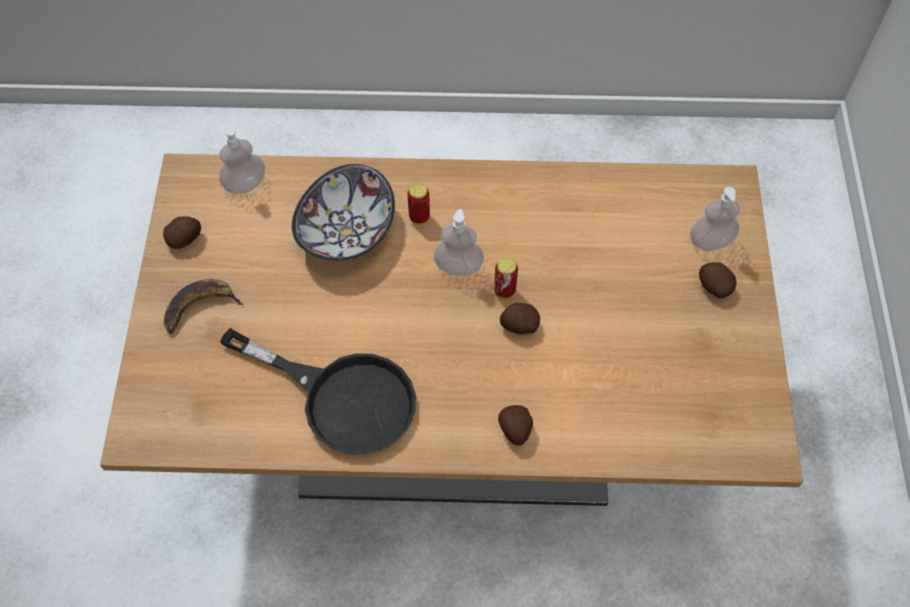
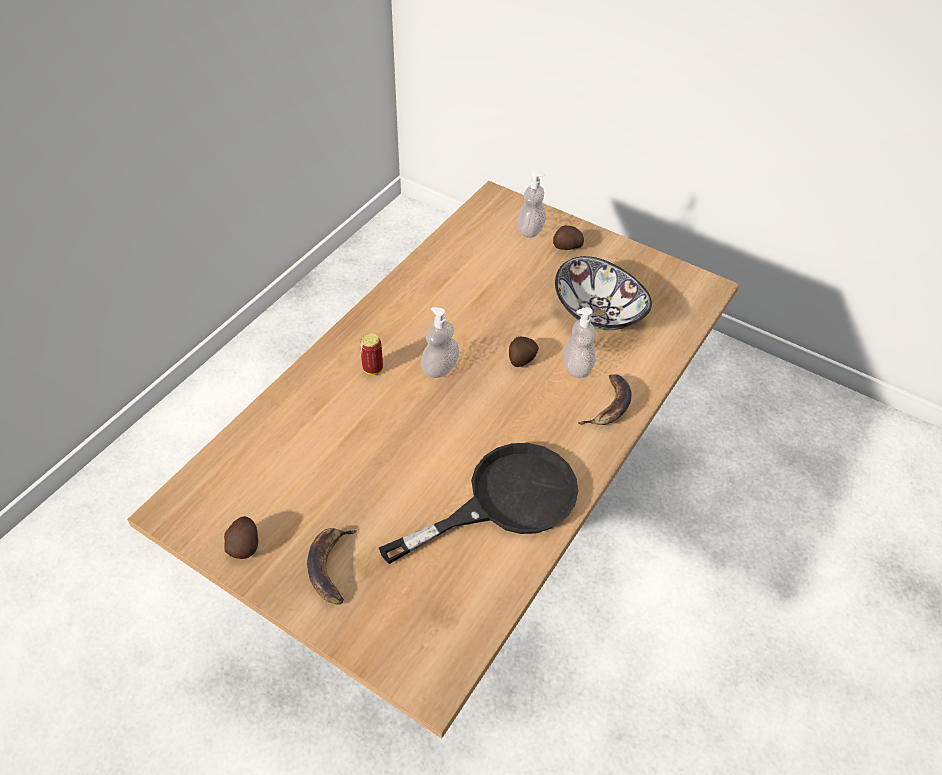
camera: 60 degrees left, 10 degrees down
(245, 184) = (227, 470): soap dispenser -> soap dispenser (577, 367)
(347, 232) = (346, 421): bowl -> bowl (599, 313)
(504, 291) = (484, 352): can -> none
(515, 430) = (609, 406): potato -> banana

